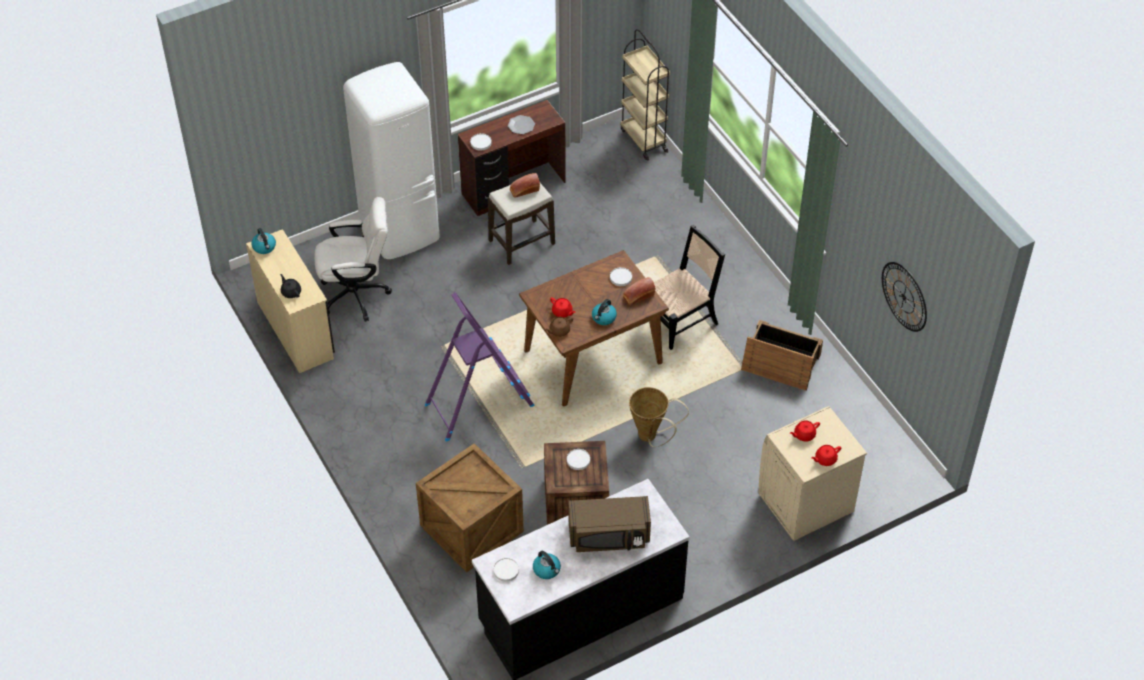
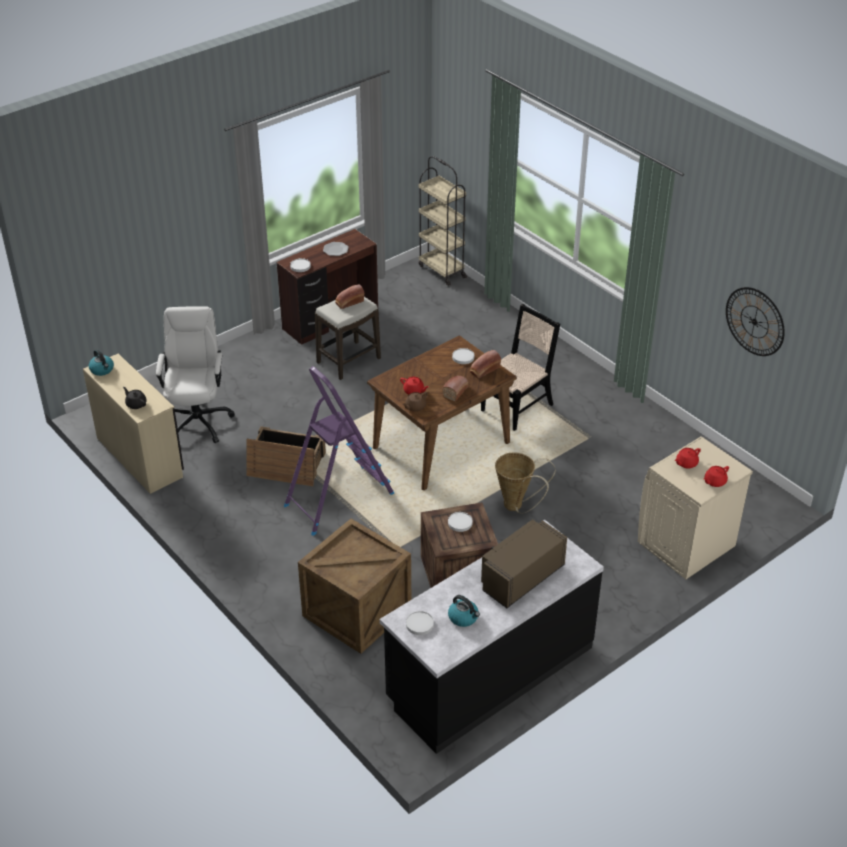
camera: 10 degrees left, 10 degrees down
(358, 295) = (198, 421): white office chair -> white office chair turned 75 degrees counterclockwise
(402, 232) = (231, 365): white fridge -> none
(603, 318) = (456, 391): kettle -> bread
(609, 536) = (520, 577): brown microwave -> brown microwave turned 150 degrees clockwise
(780, 362) = (621, 429): crate -> crate (286, 465)

